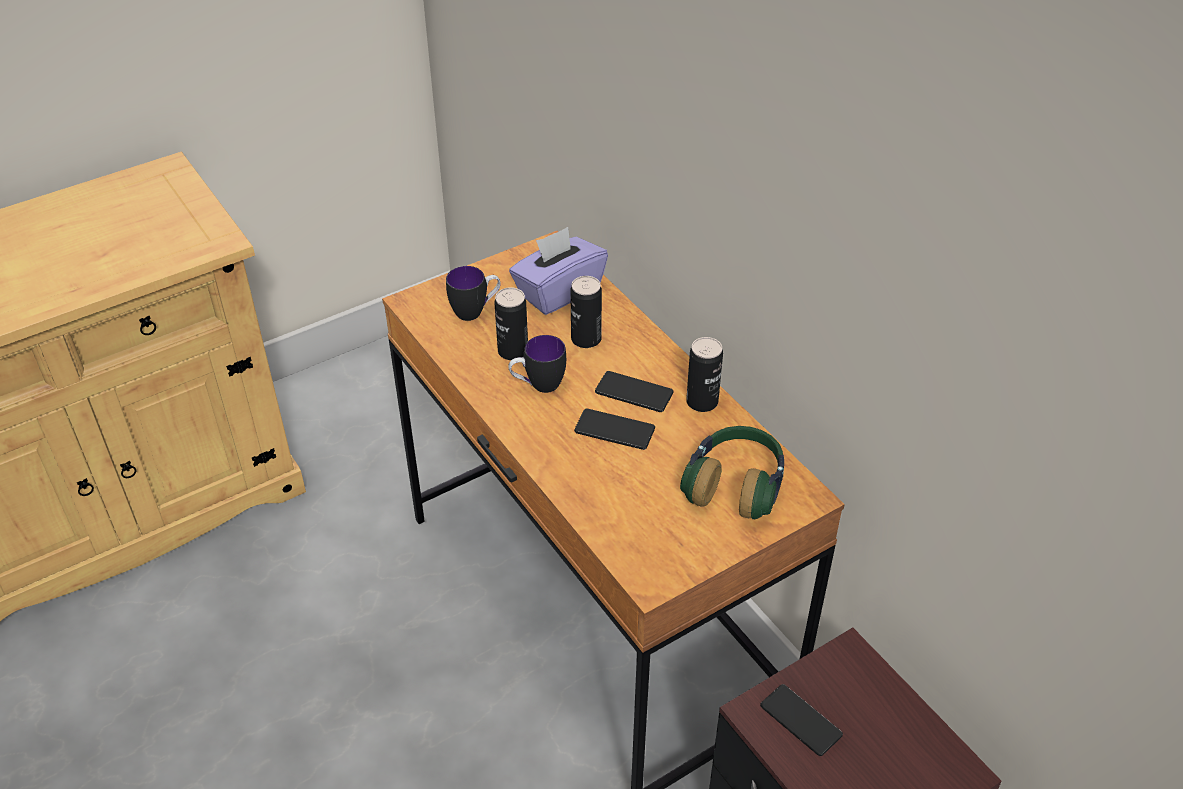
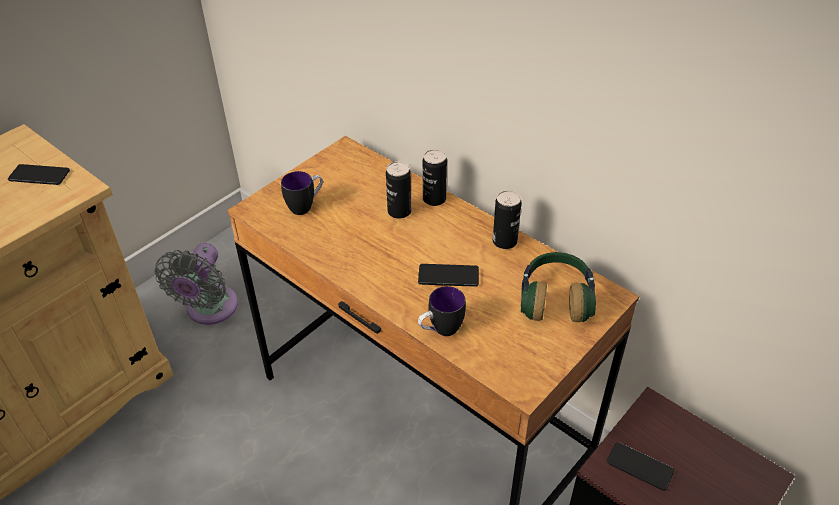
camera: 15 degrees left, 0 degrees up
(372, 421) = (209, 310): none -> grey fan
(513, 351) = (346, 231): can -> can (434, 199)
(538, 386) = (376, 254): mug -> mug (440, 331)
(558, 292) = (364, 180): purple tissue box -> none
(634, 392) = (451, 244): phone -> phone (39, 175)

